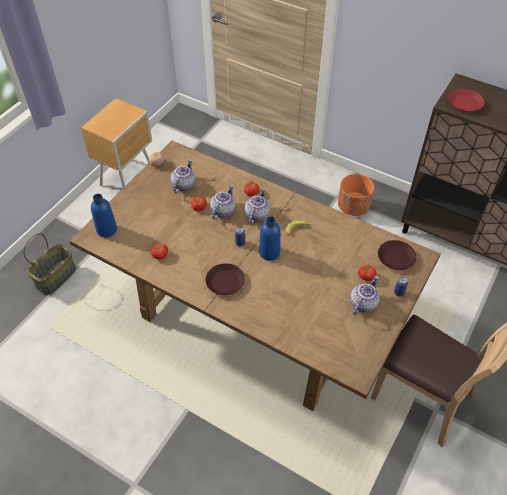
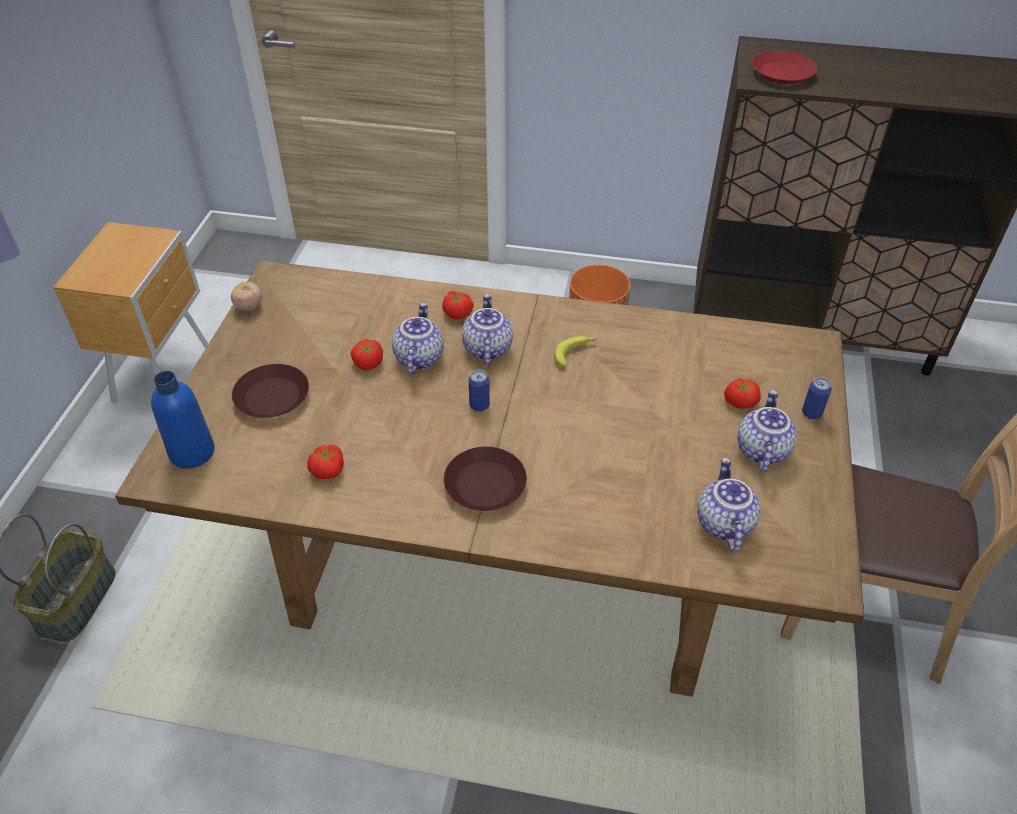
camera: 20 degrees left, 5 degrees down
(183, 185) = (318, 331): teapot -> teapot (722, 523)
(269, 252) = (544, 407): blue bottle -> none
(395, 258) = (772, 357): brown plate -> brown plate (272, 397)

